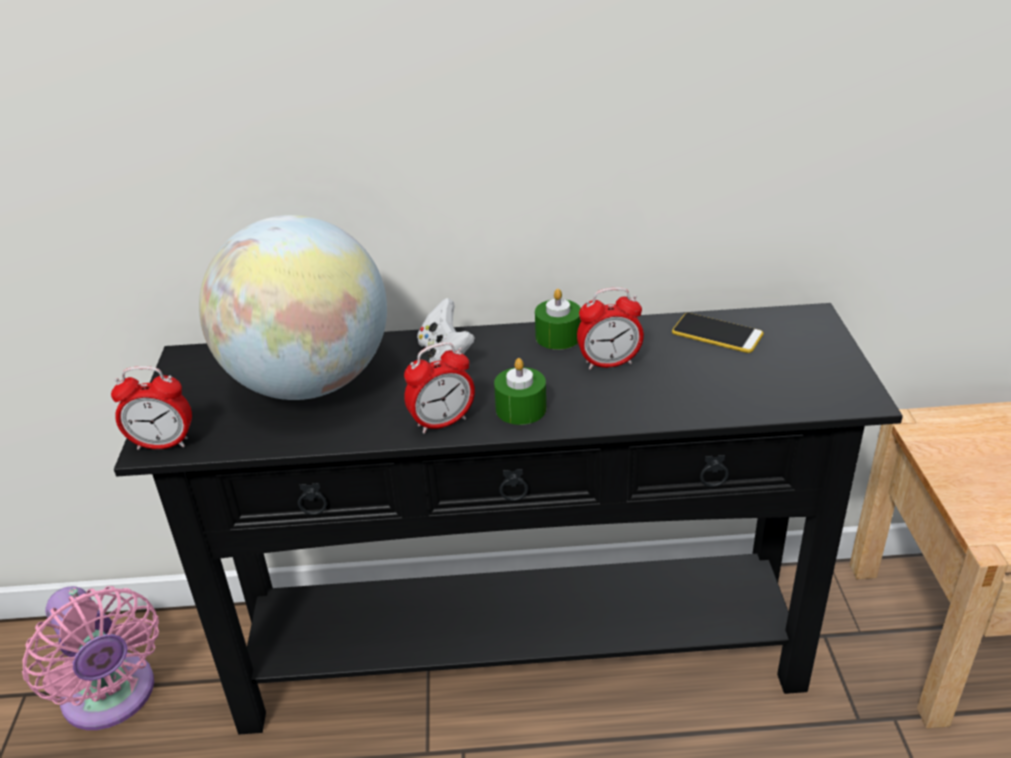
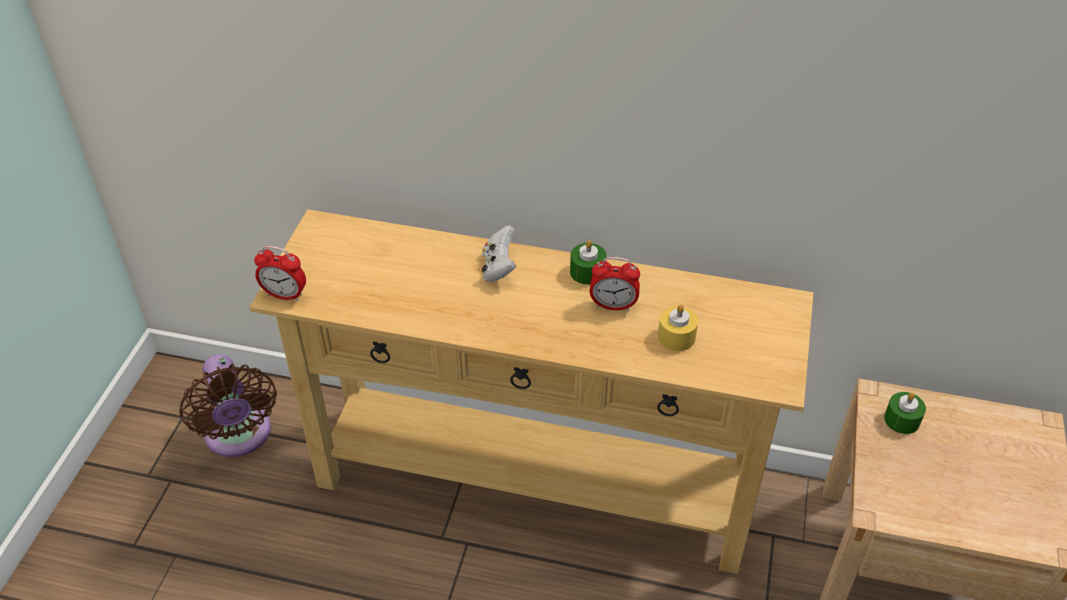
camera: 15 degrees right, 10 degrees up
(112, 699) = (239, 436): pink fan -> brown fan
(309, 382) = (395, 268): globe -> none
(442, 422) = (473, 326): alarm clock -> none
(519, 653) = (533, 484): black console table -> beige console table
(521, 409) = (532, 329): green candle -> green candle (902, 420)
(704, 378) = (676, 337): none -> yellow candle
(717, 334) = (707, 299): phone -> none

